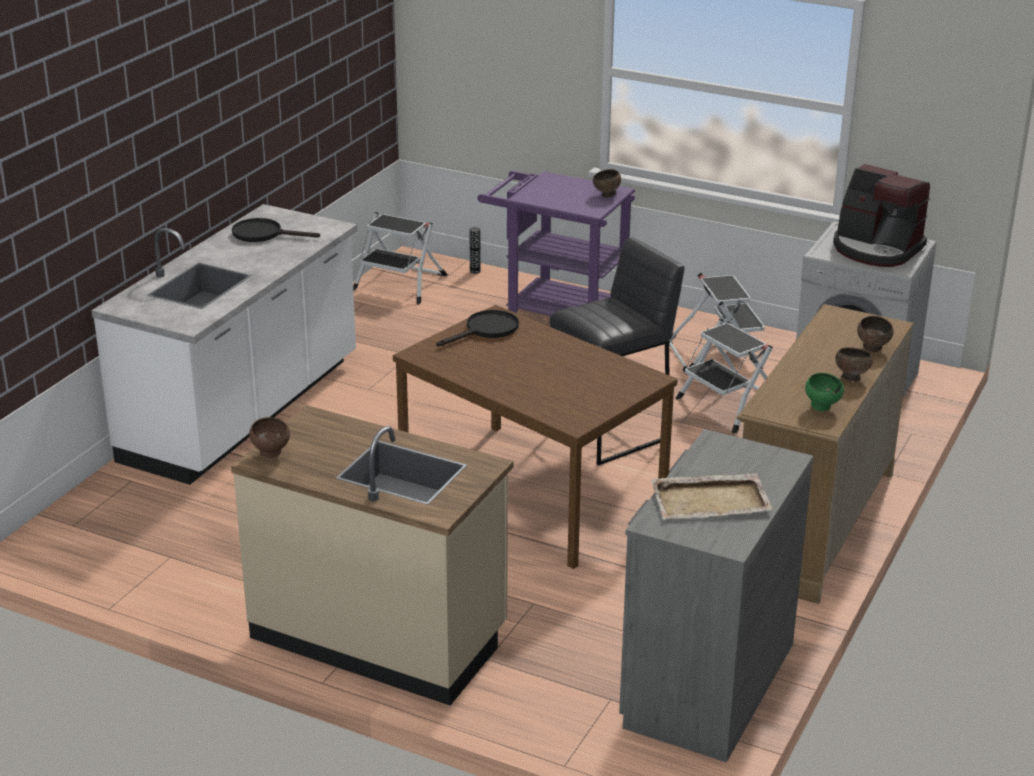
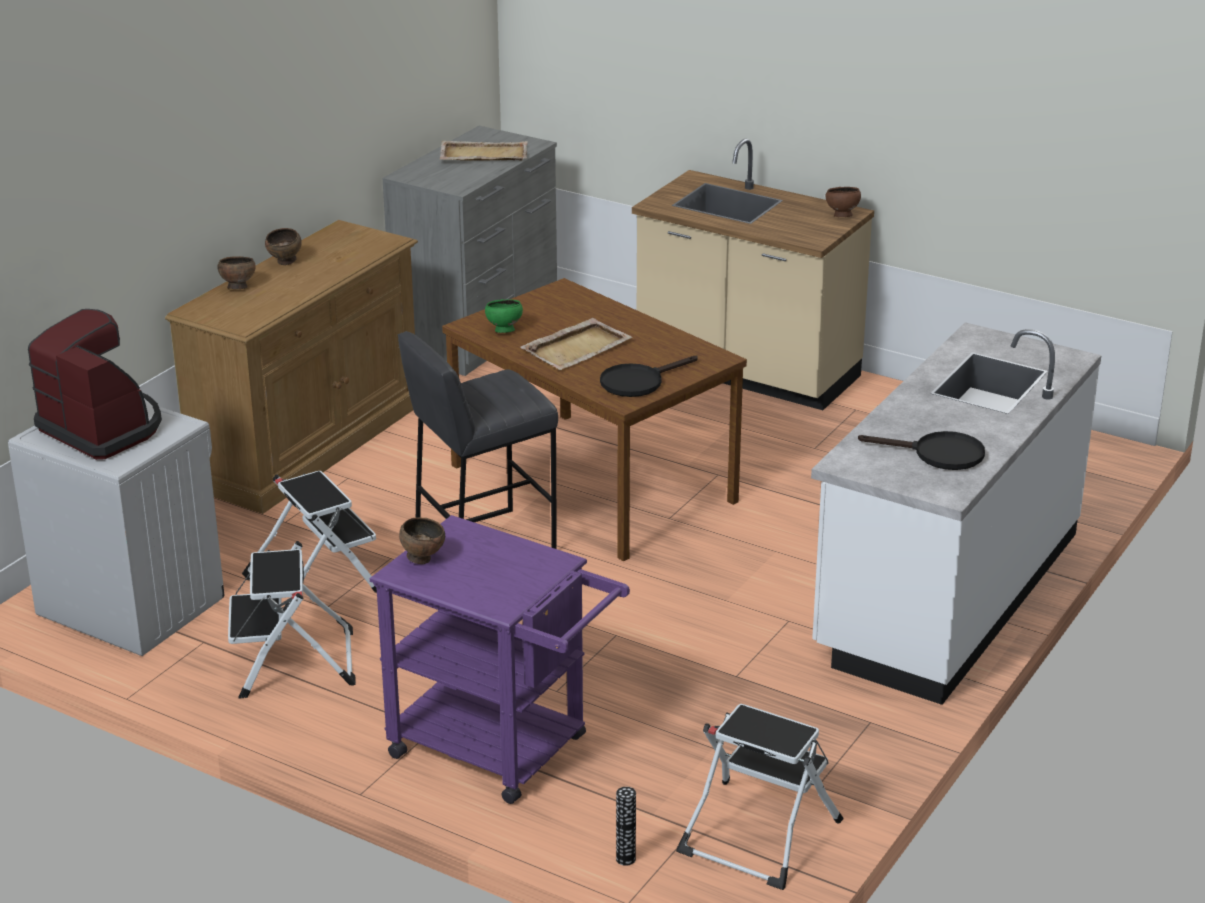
camera: 175 degrees left, 0 degrees up
(545, 360) = (577, 347): none -> beige tray
(822, 408) = (334, 240): green bowl -> green bowl (503, 331)

